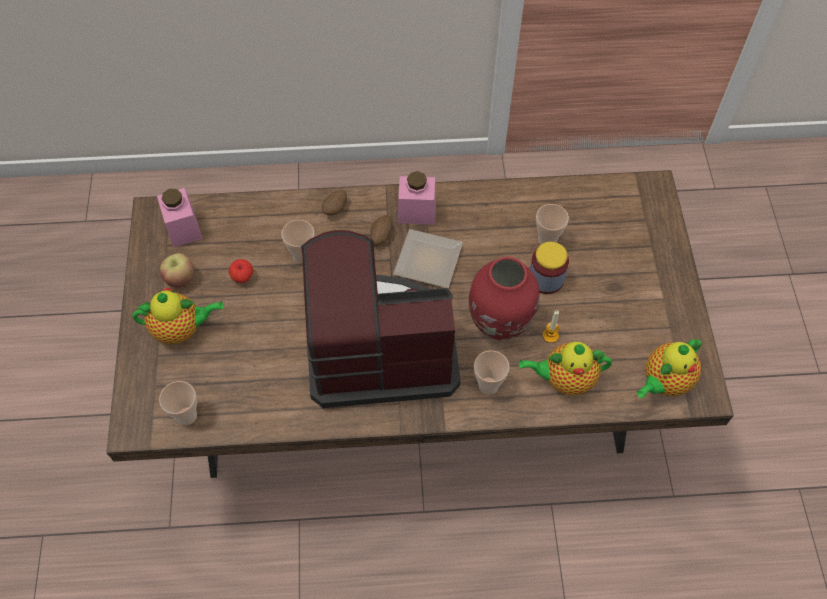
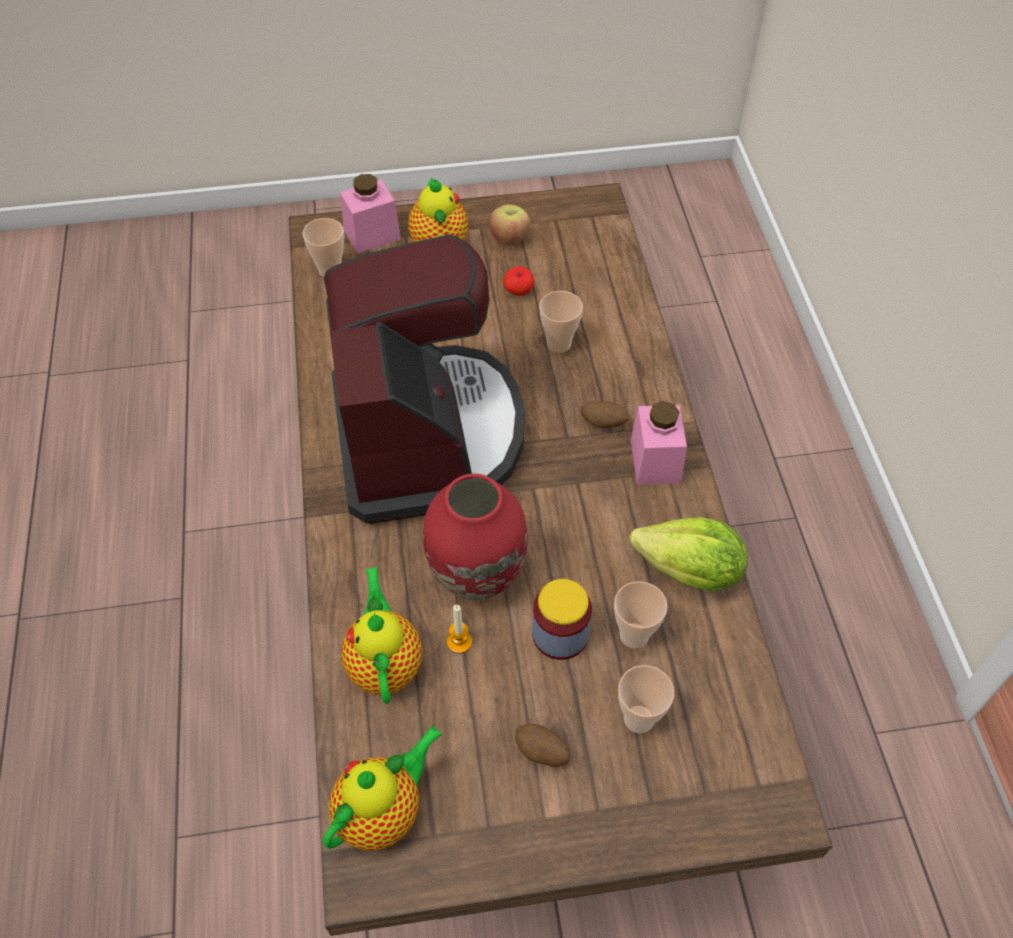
camera: 85 degrees right, 5 degrees down
(183, 228) = (582, 230): pink jar -> pink jar (372, 234)
(335, 209) = (640, 370): potato -> potato (541, 752)
(425, 262) = (569, 478): plate -> none
(488, 385) = (373, 564): cup -> cup (639, 718)
(504, 205) = (689, 572): none -> lettuce
(664, 382) = (383, 811): teapot -> teapot turned 90 degrees clockwise

